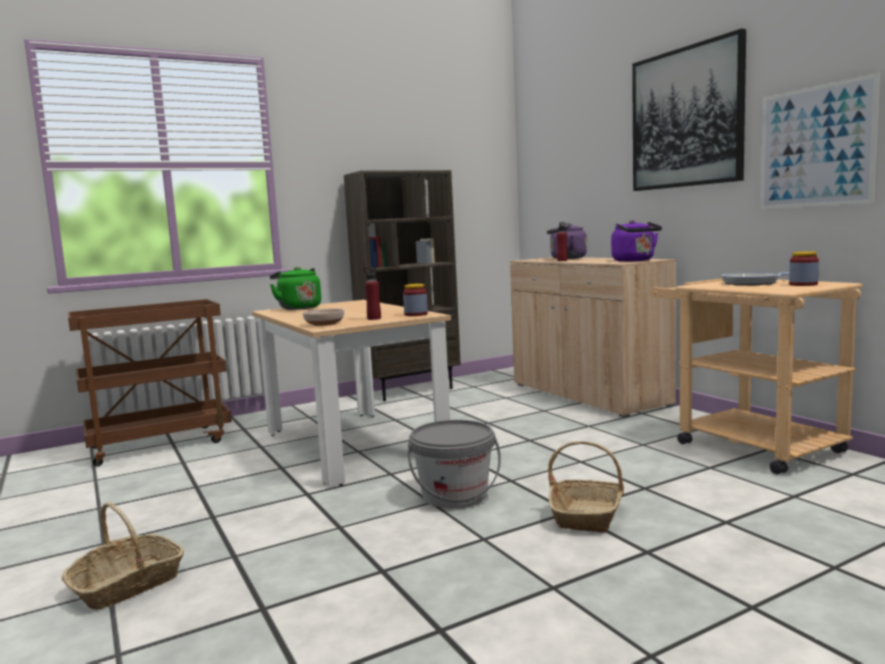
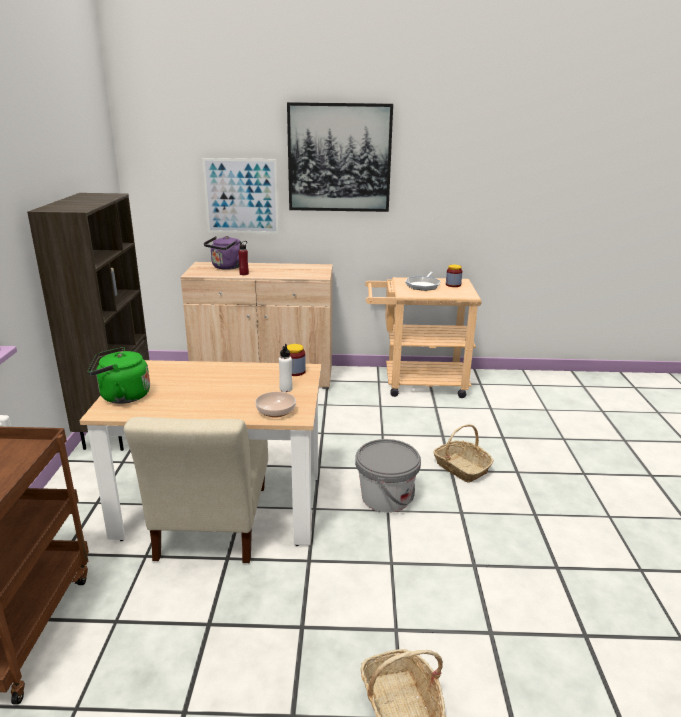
camera: 60 degrees left, 15 degrees up
(318, 451) = (212, 526): none -> beige chair
(374, 318) = (286, 389): red bottle -> white bottle
(635, 261) = (315, 271): purple kettle -> none
(815, 147) = (440, 195): picture -> picture (241, 196)

